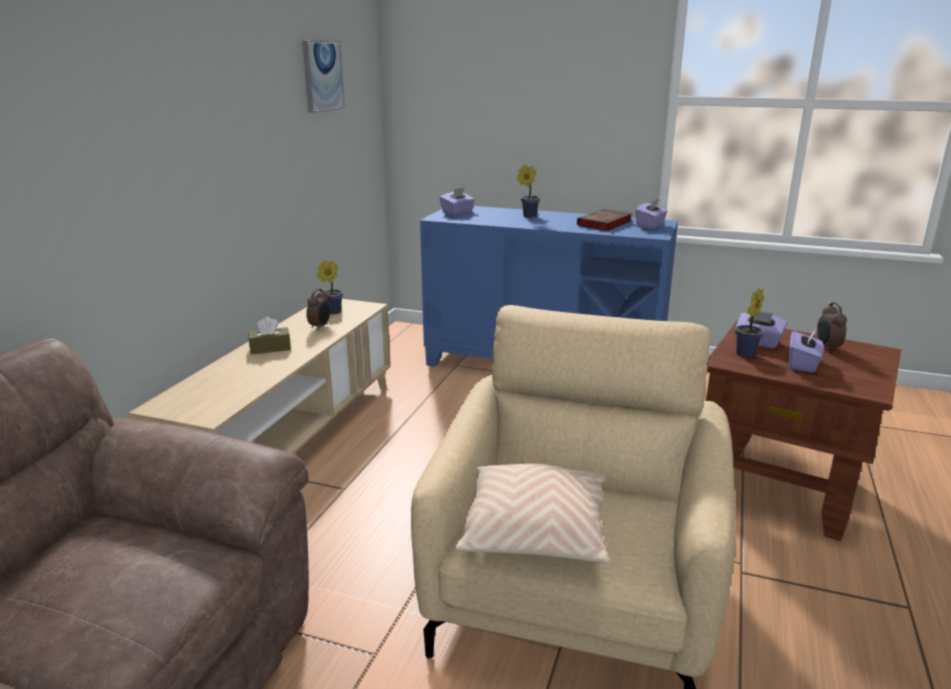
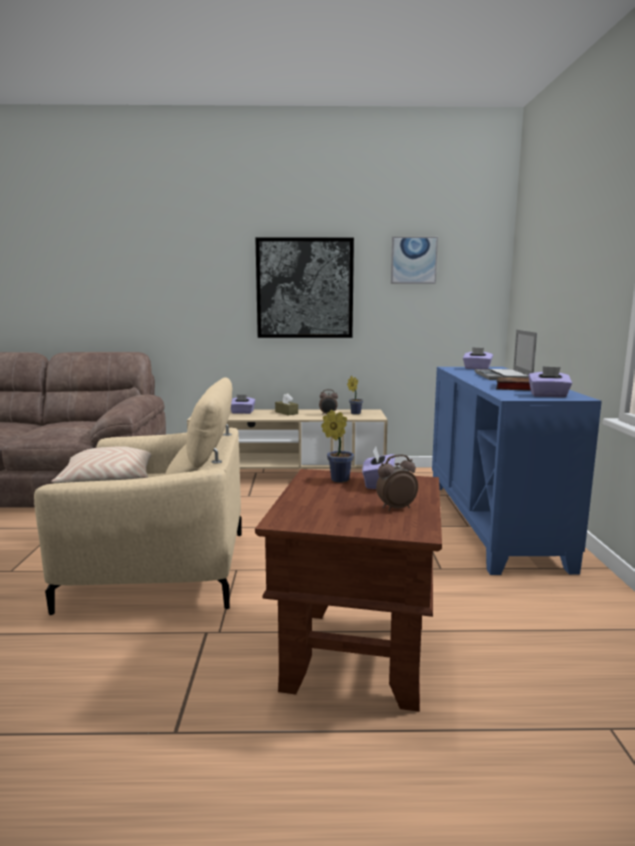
camera: 70 degrees right, 10 degrees down
(228, 133) = (304, 288): none -> picture
(528, 216) = (504, 376): potted plant -> laptop
(803, 364) = (334, 498): purple tissue box -> purple tissue box (242, 412)

